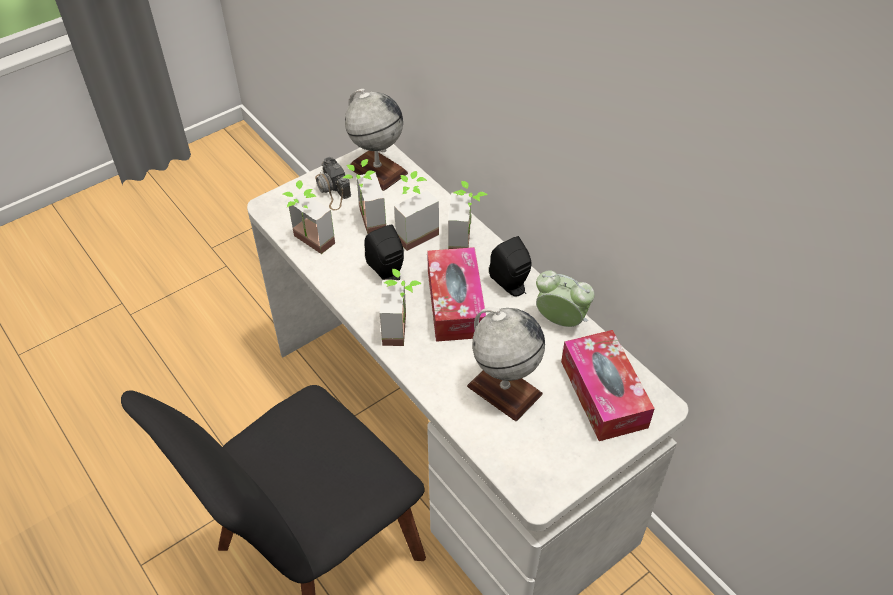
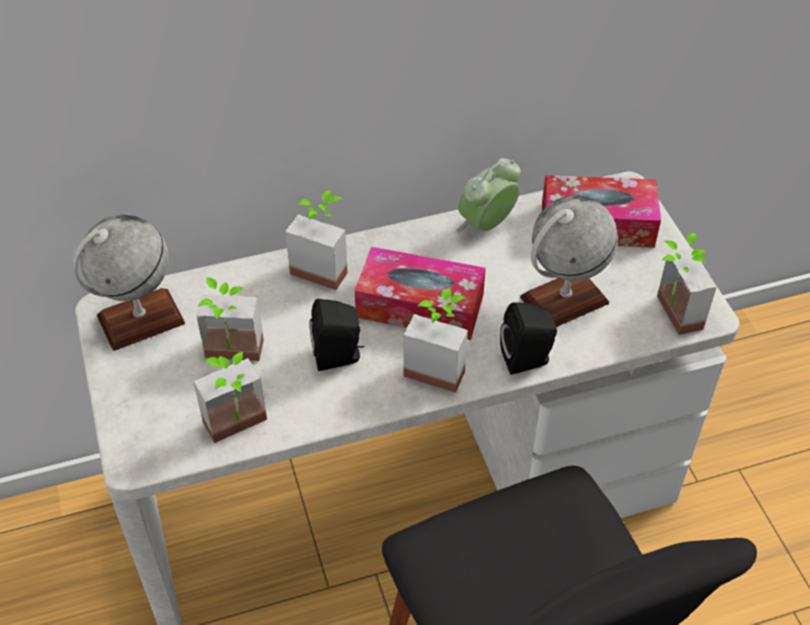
camera: 70 degrees left, 0 degrees up
(332, 190) = (148, 378): camera -> none
(412, 232) = (280, 313): potted plant -> potted plant (669, 314)
(511, 285) = (415, 249): black speaker -> black speaker (528, 359)

